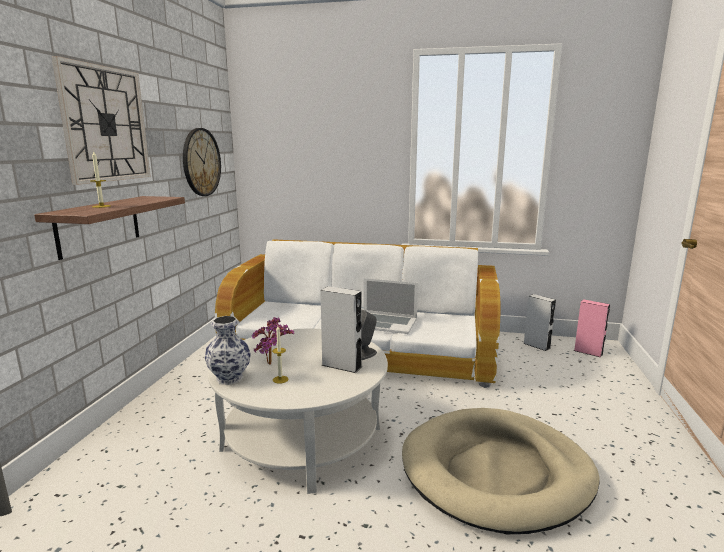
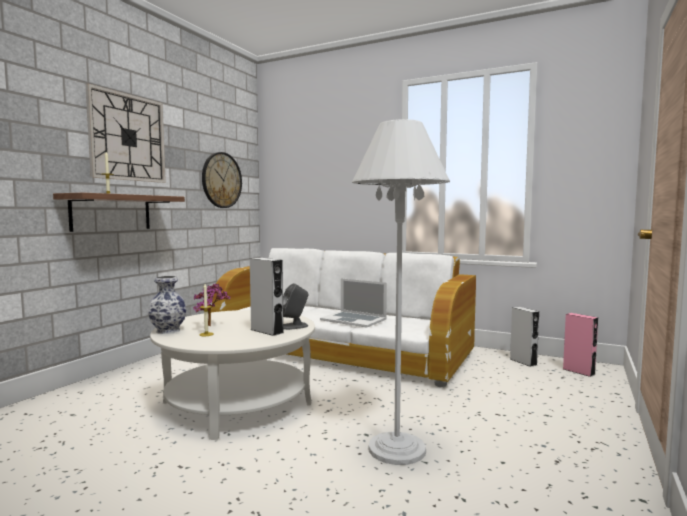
camera: 15 degrees right, 10 degrees down
(496, 472) = (397, 449): beige dog bed -> white floor lamp

